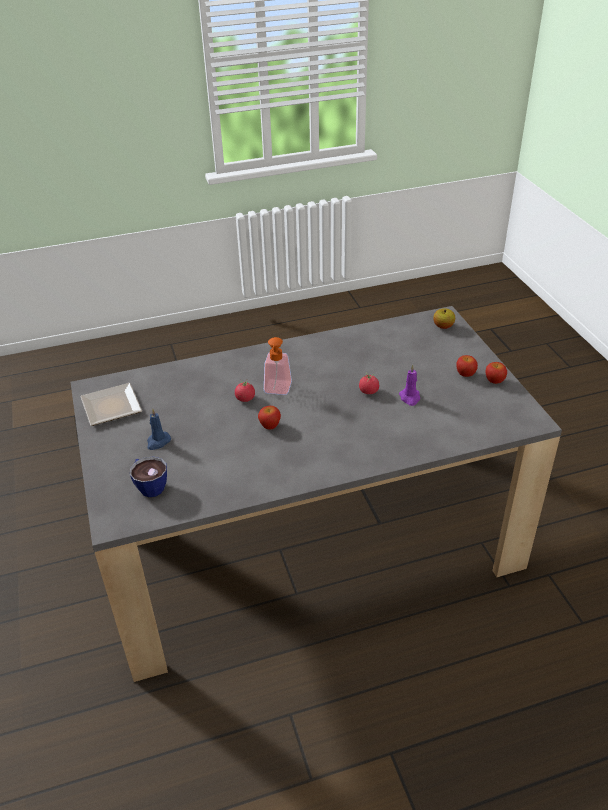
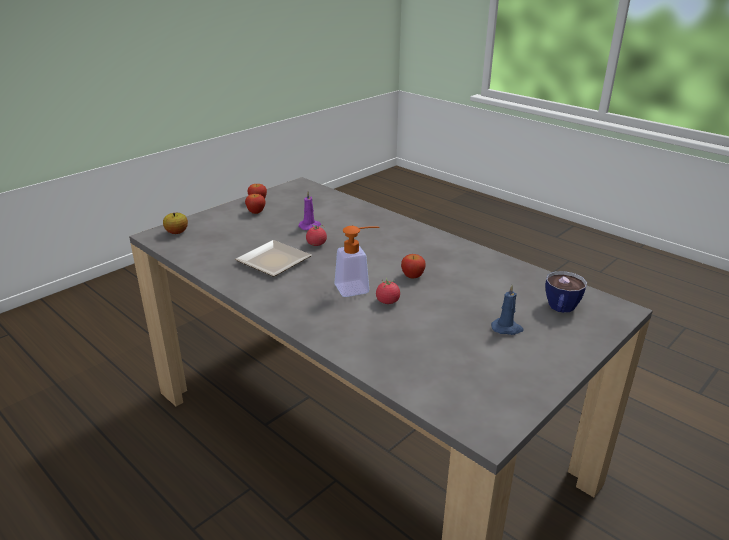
camera: 120 degrees left, 10 degrees down
(114, 407) = (497, 387): plate -> plate (274, 260)

